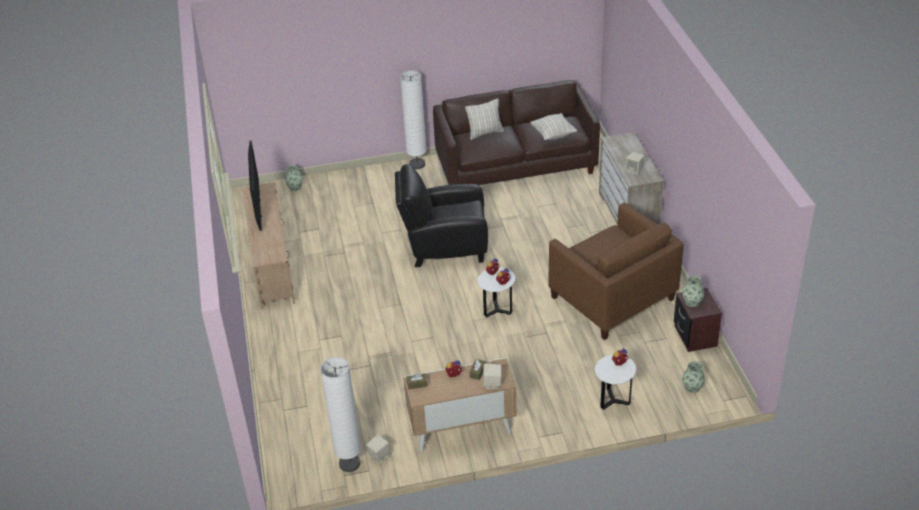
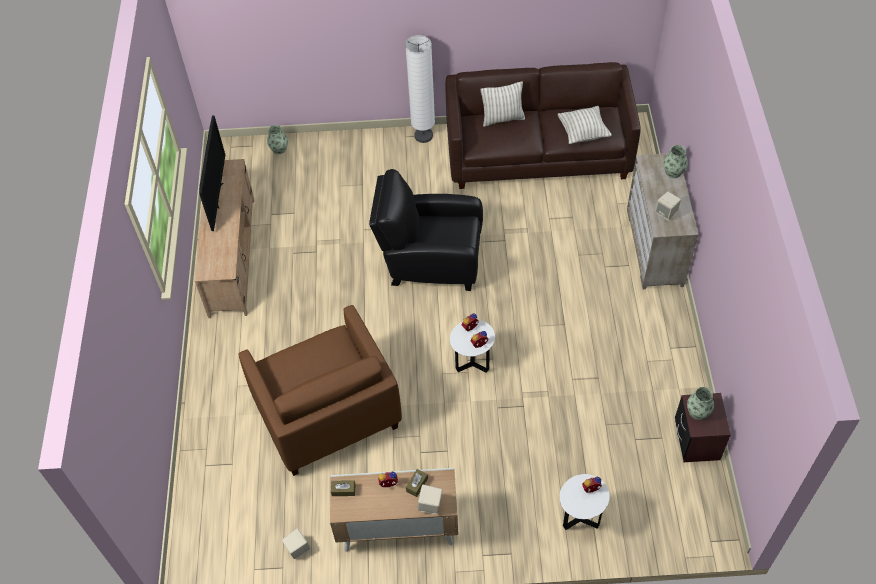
camera: 10 degrees right, 15 degrees up
(349, 464) = (262, 554): white floor lamp -> none
(612, 298) = (610, 367): brown armchair -> brown armchair (326, 413)
(692, 387) = (677, 515): vase -> vase (673, 172)

